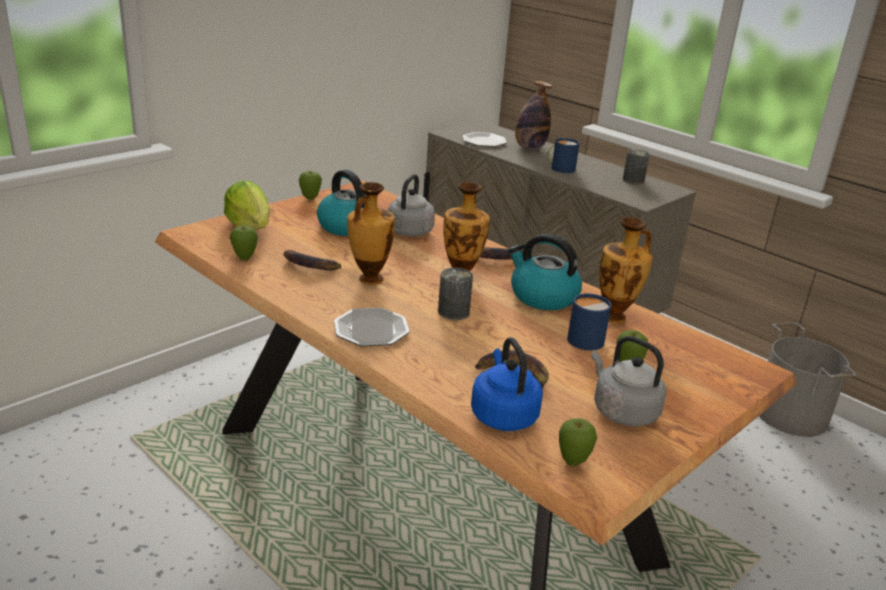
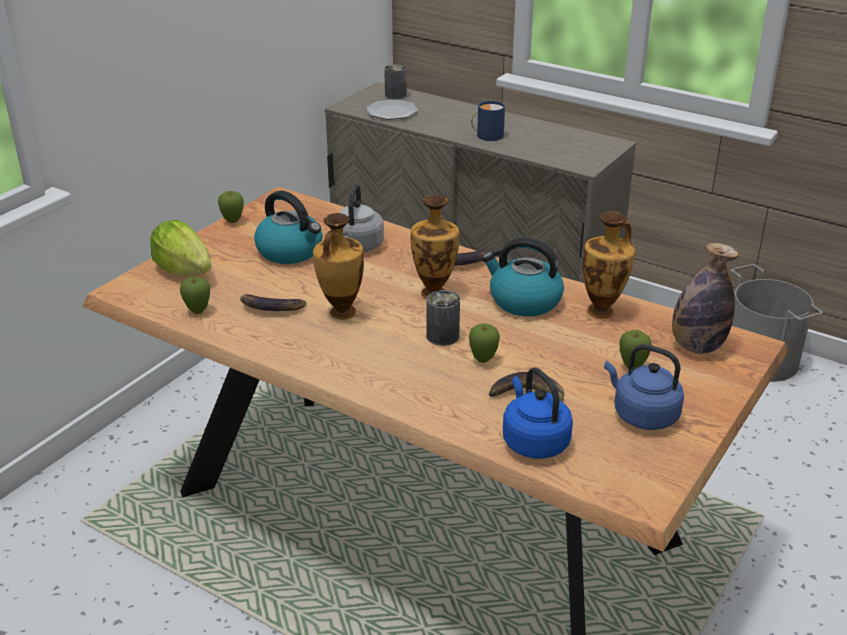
camera: 10 degrees left, 5 degrees up
(371, 329) = (369, 372): plate -> none
(529, 148) = (444, 113): bottle -> bottle (696, 346)
(572, 462) = (615, 478): apple -> apple (483, 360)
(583, 338) = (580, 342): blue mug -> none
(622, 411) = (642, 415): grey kettle -> blue kettle
(633, 180) = (568, 138): can -> can (395, 95)

